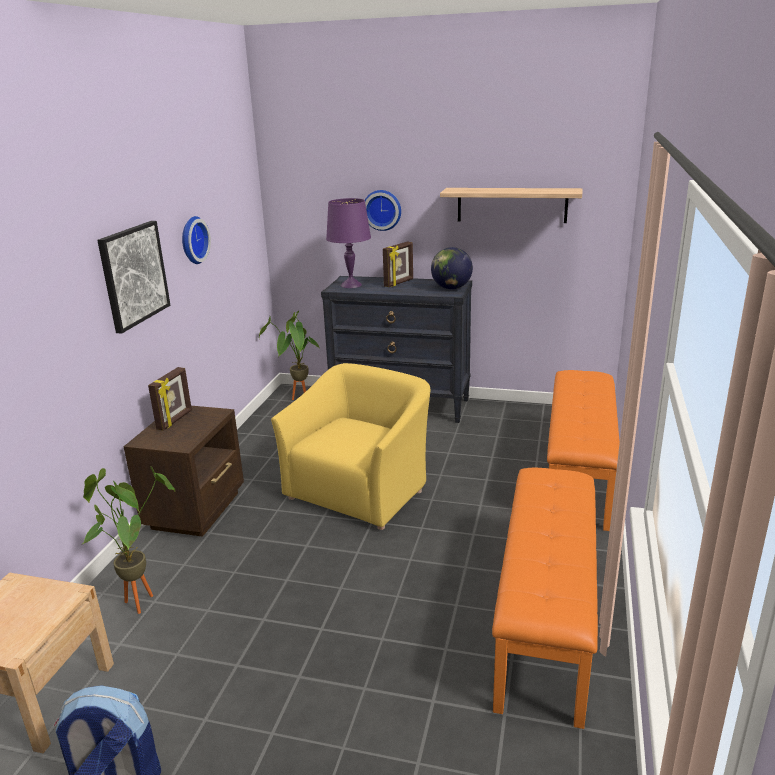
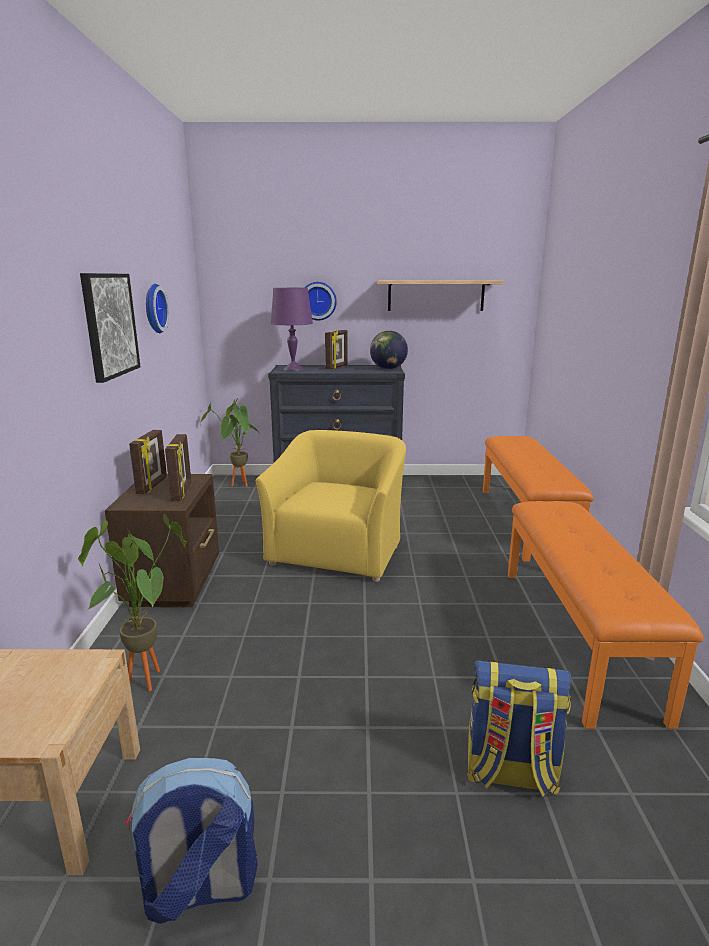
camera: 15 degrees left, 5 degrees down
(196, 430) = (182, 492): none -> picture frame
(398, 740) = (510, 773): none -> backpack

